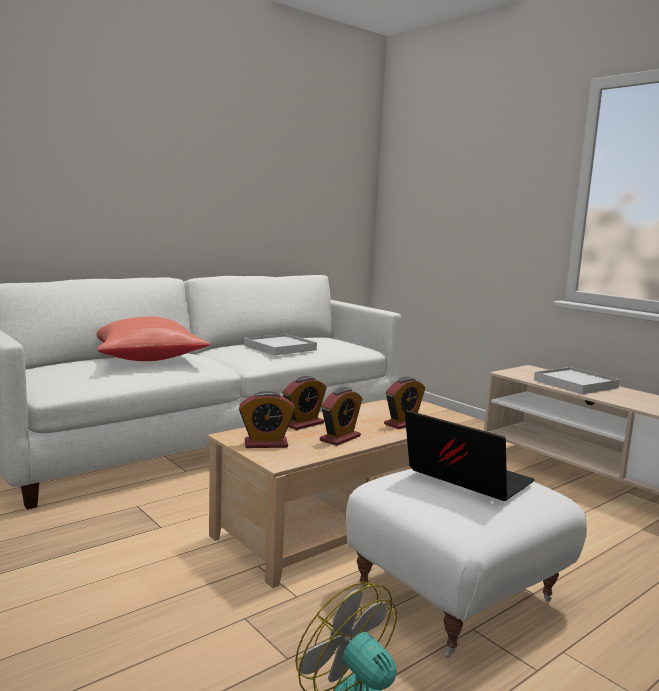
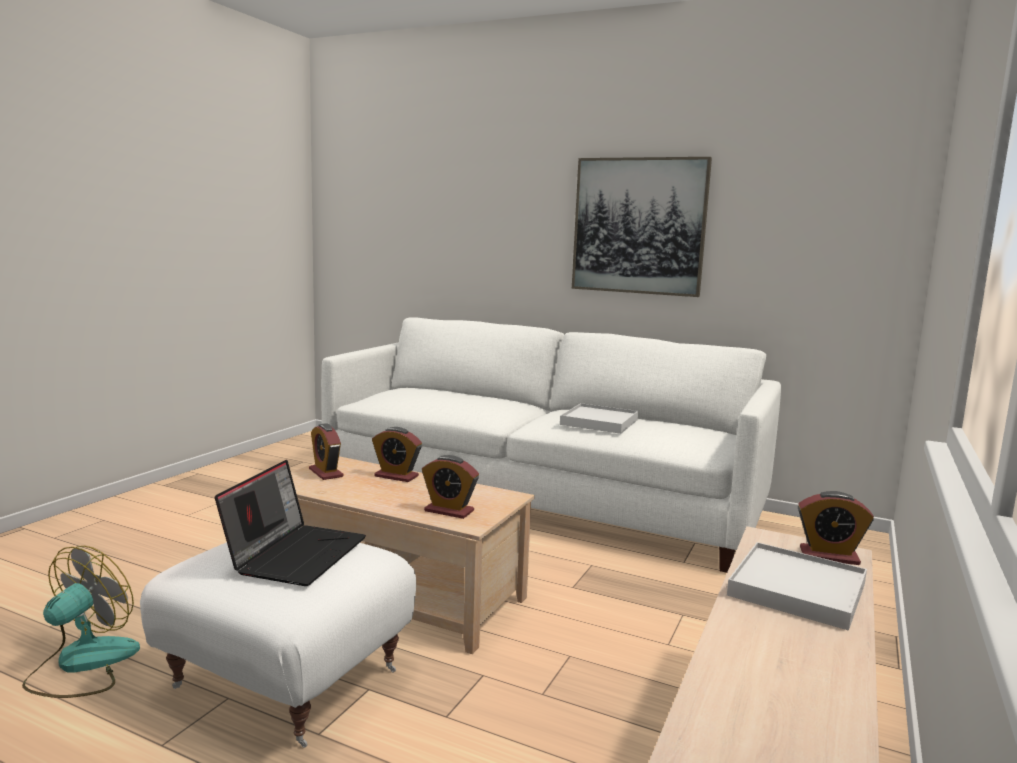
camera: 65 degrees right, 0 degrees up
(147, 358) = (466, 398): red pillow -> none
(215, 180) = (639, 226): none -> picture
(340, 438) = (367, 493): alarm clock -> alarm clock (829, 556)

